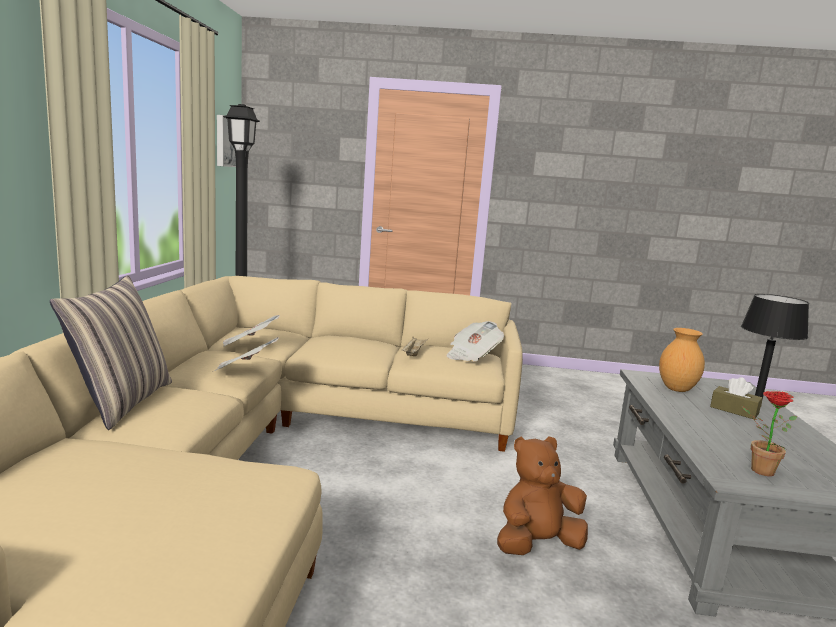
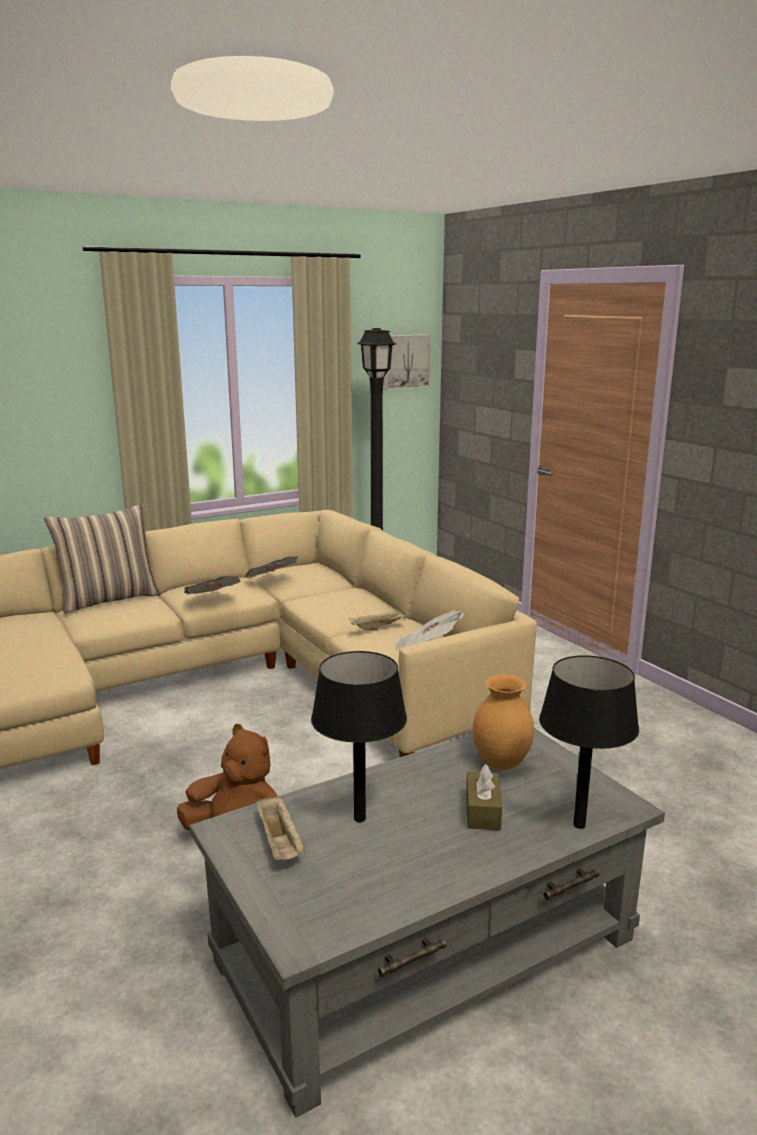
camera: 55 degrees right, 5 degrees up
(731, 439) = (359, 818): none -> black table lamp
(757, 469) = (280, 842): potted plant -> beige tray

